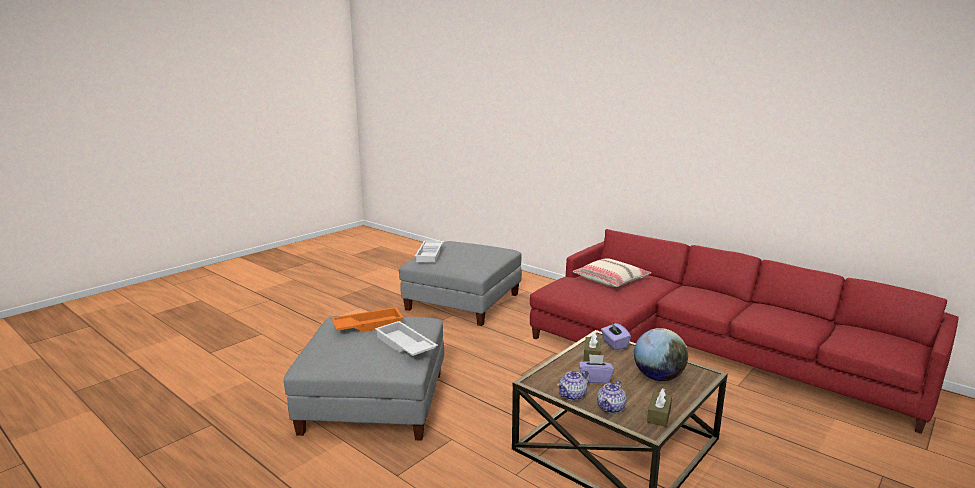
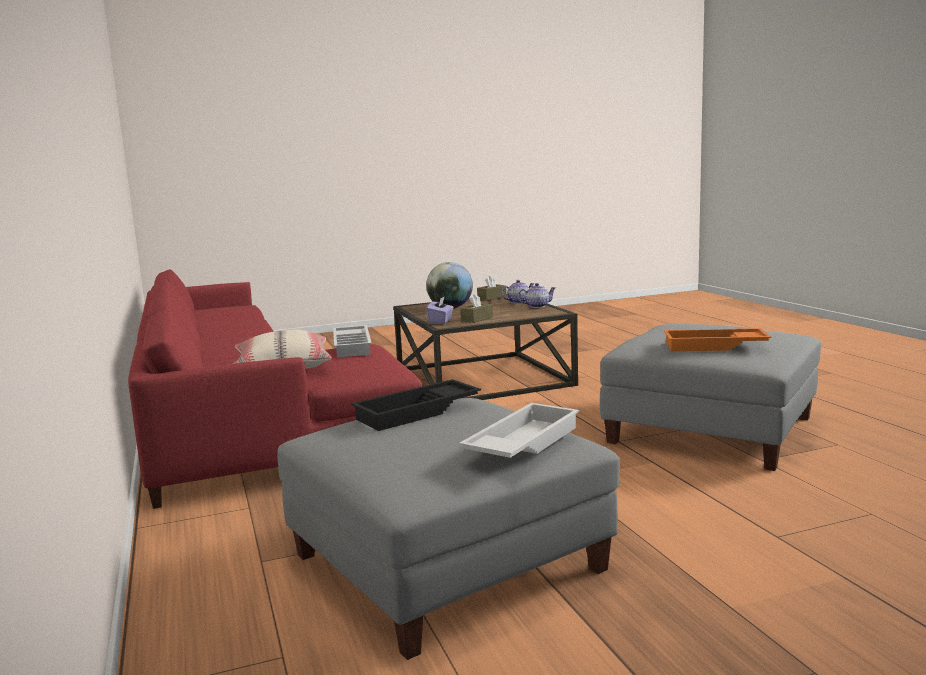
camera: 150 degrees left, 5 degrees down
(404, 345) = (671, 329): white tray -> white tray (353, 346)
(483, 259) = (418, 412): none -> black tray
(595, 379) = (503, 310): purple tissue box -> none

